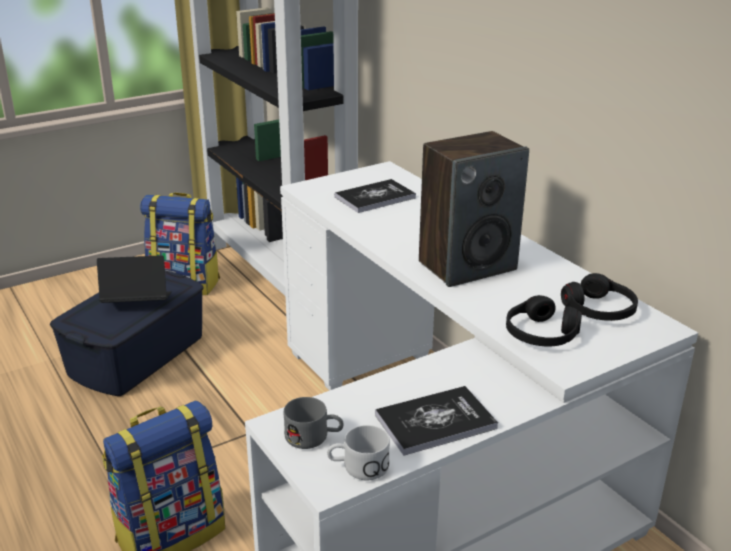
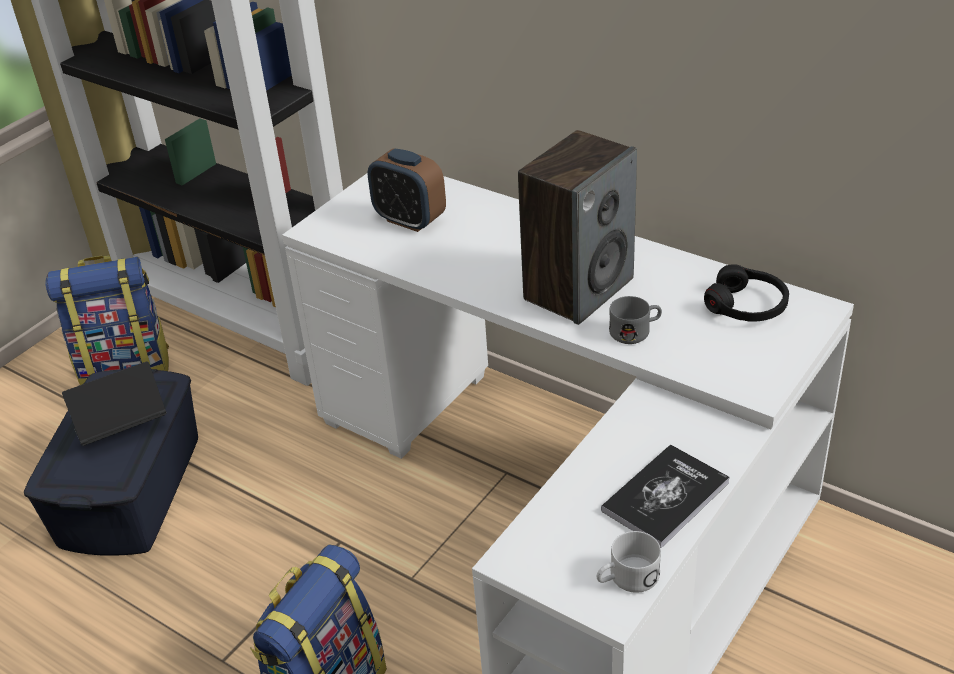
camera: 20 degrees left, 10 degrees up
(314, 437) = (558, 560): grey mug -> grey mug (636, 331)
(375, 197) = (409, 220): book -> alarm clock
(541, 334) = (710, 356): black headphones -> none

